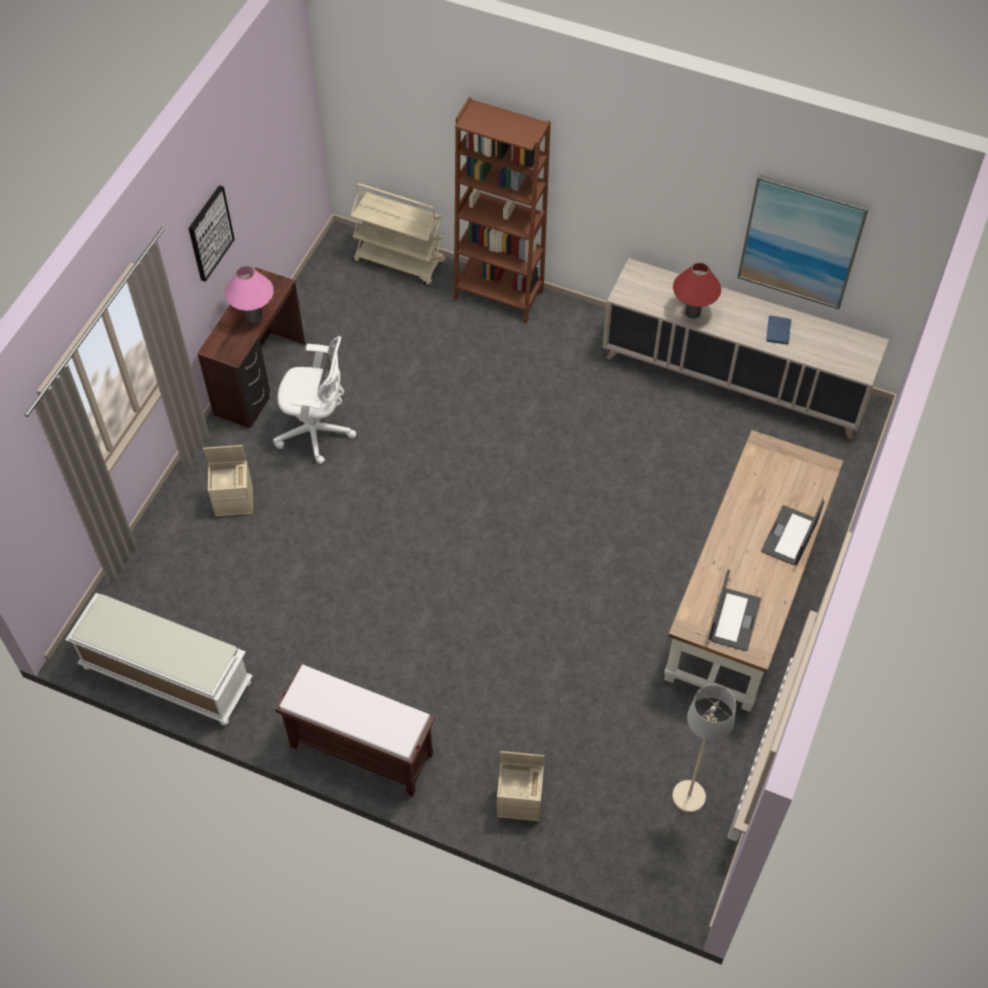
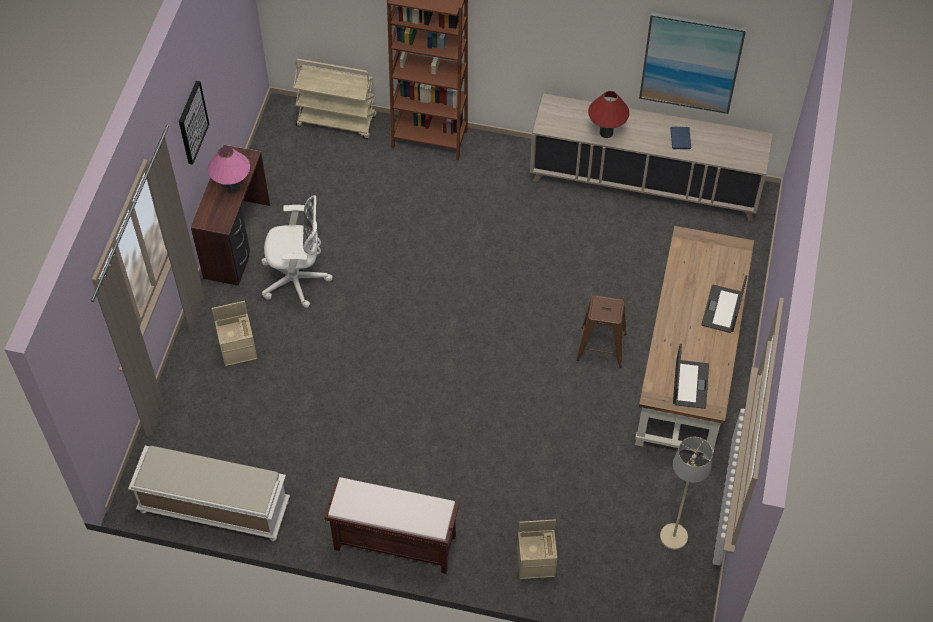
camera: 10 degrees left, 0 degrees up
(647, 559) = (601, 347): none -> brown stool

